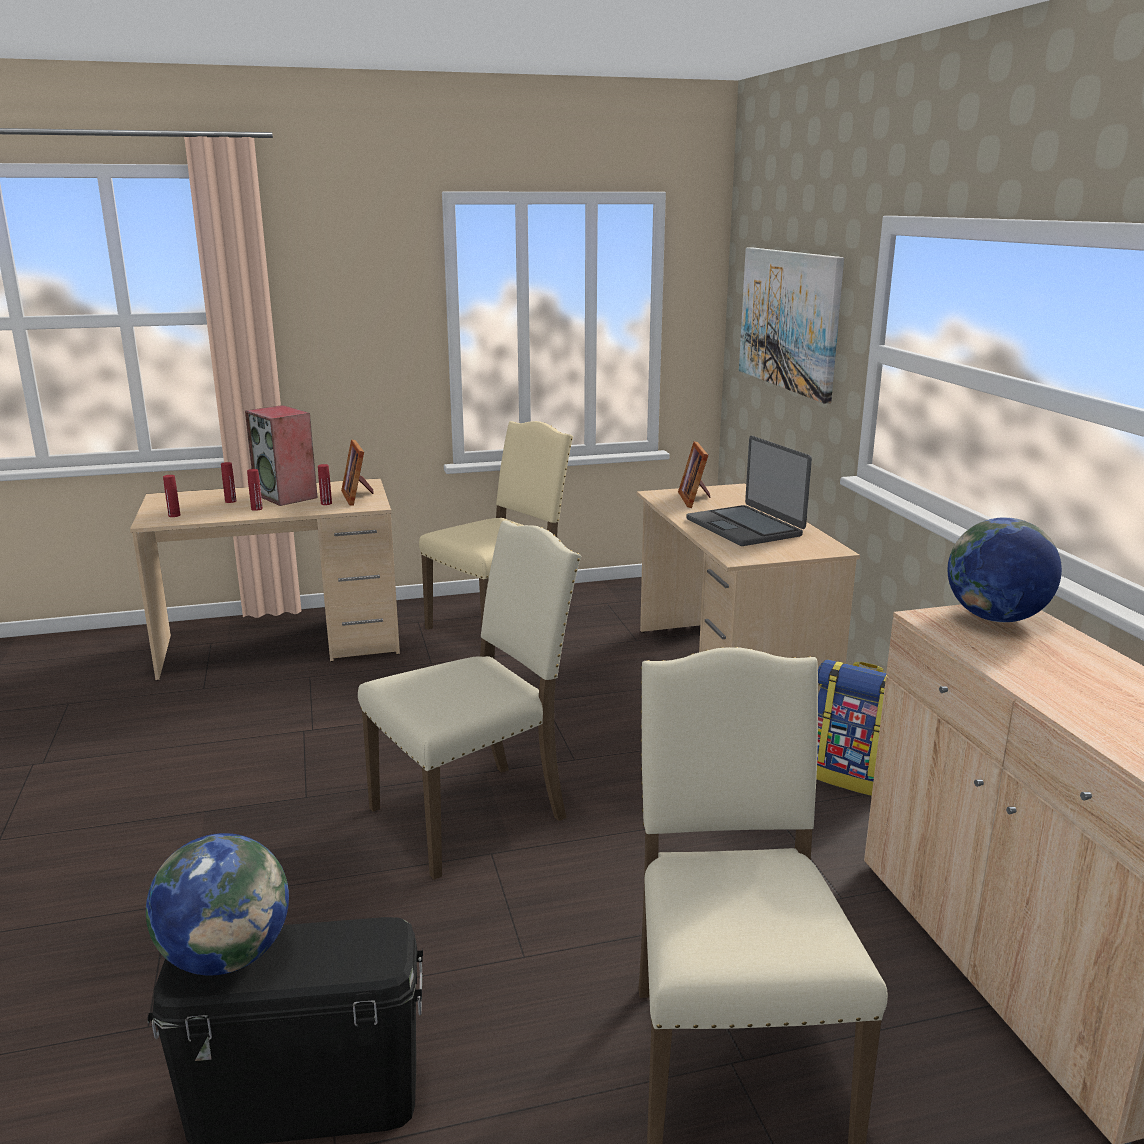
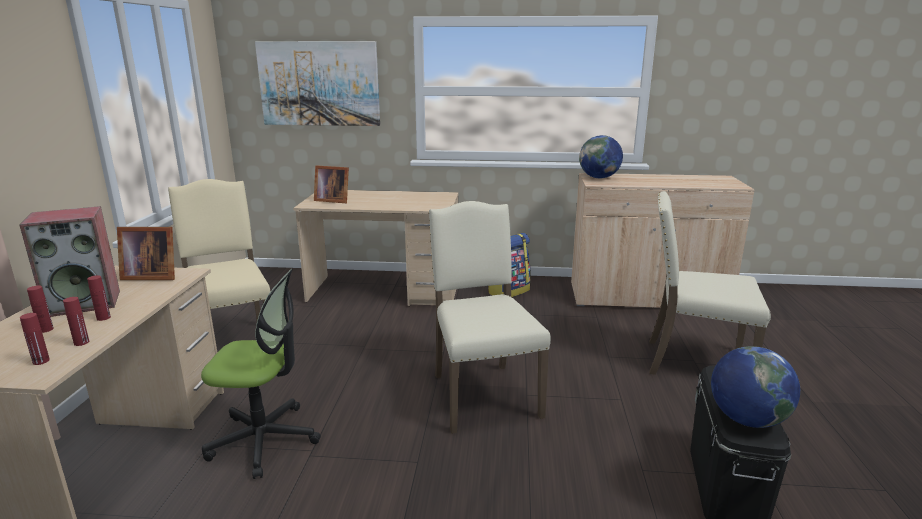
camera: 70 degrees left, 0 degrees up
(324, 700) = (264, 439): none -> office chair
(326, 503) = (146, 288): red bottle -> red bottle (81, 342)
(745, 527) = (395, 200): laptop -> none

